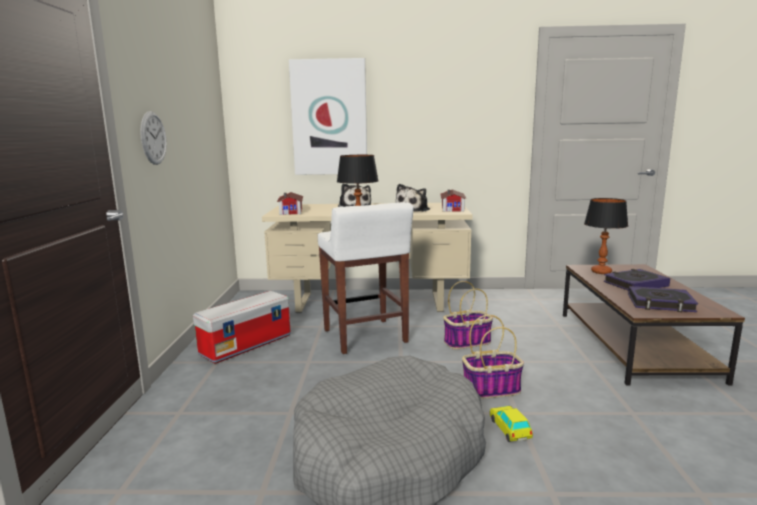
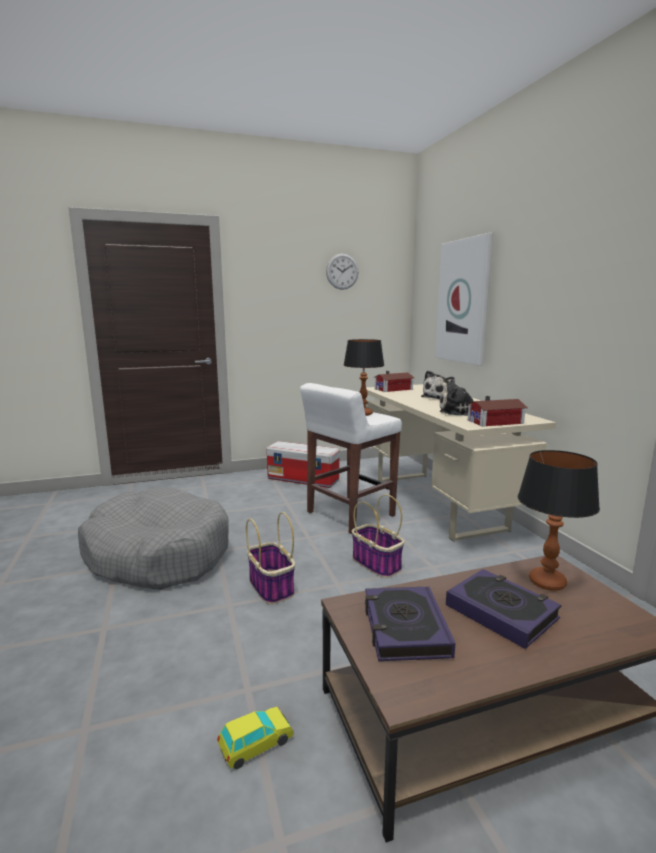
camera: 70 degrees right, 0 degrees up
(153, 138) = (272, 317): wall clock -> wall clock (342, 271)
(509, 429) = (199, 602): toy car -> toy car (256, 744)

